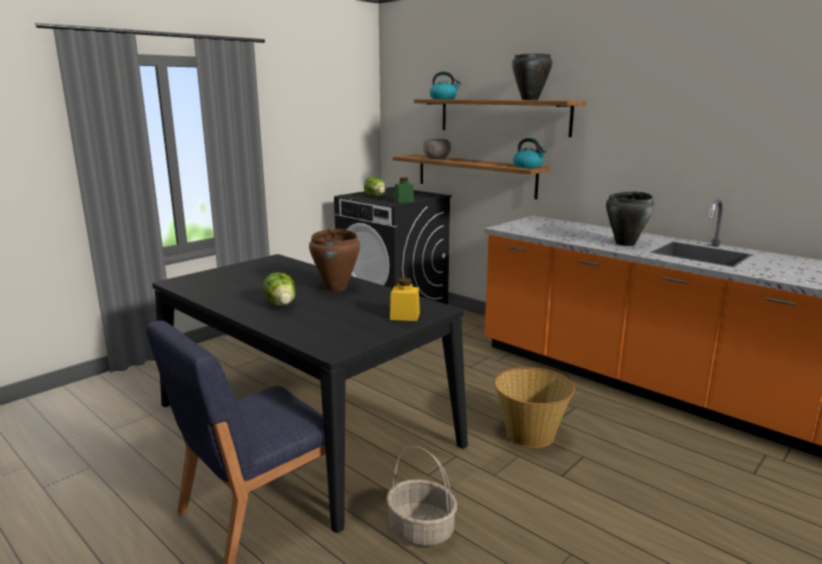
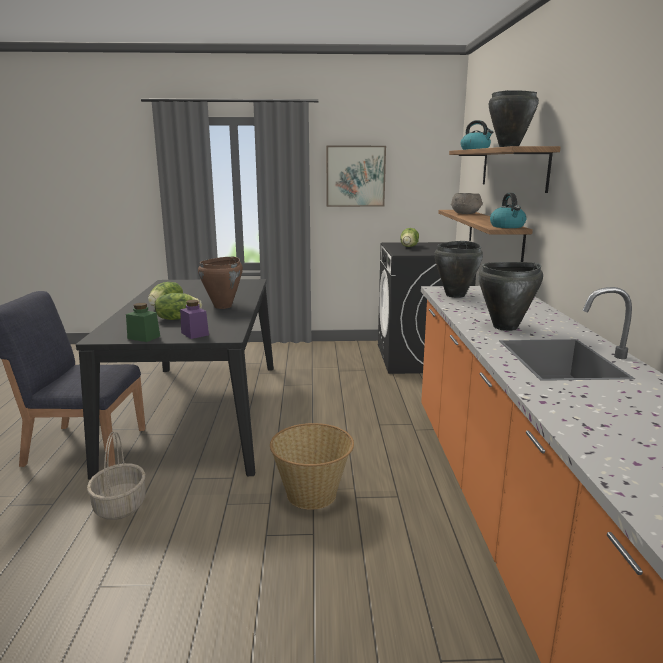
camera: 45 degrees right, 0 degrees up
(296, 126) = (355, 176): none -> picture
(337, 310) = (177, 318): none -> lettuce
(404, 201) = (416, 253): green jar -> green jar (144, 337)
(405, 316) = (195, 334): yellow jar -> purple jar
(529, 230) = (456, 295): none -> black cooking pot

